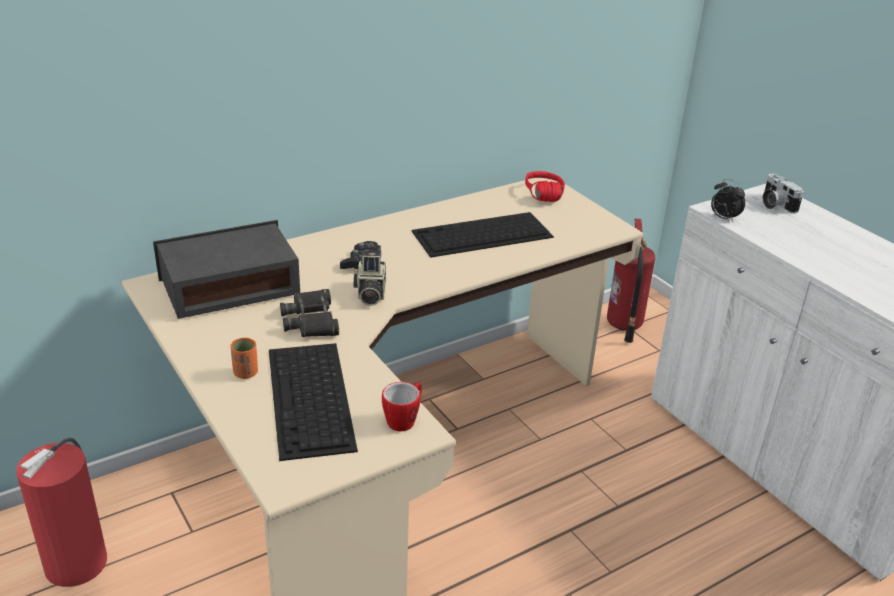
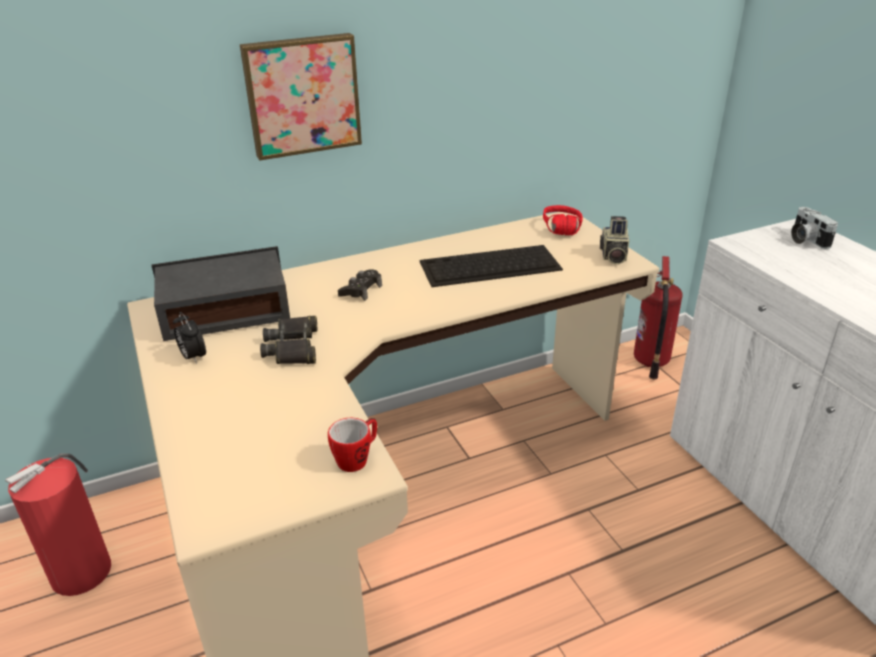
camera: 10 degrees right, 0 degrees up
(245, 373) = (209, 399): orange cup -> none
(301, 69) = (302, 95): none -> picture
(311, 399) = (266, 430): keyboard -> none
(370, 294) = (360, 322): camera -> camera (612, 256)
(723, 218) = (745, 252): alarm clock -> alarm clock (193, 357)

